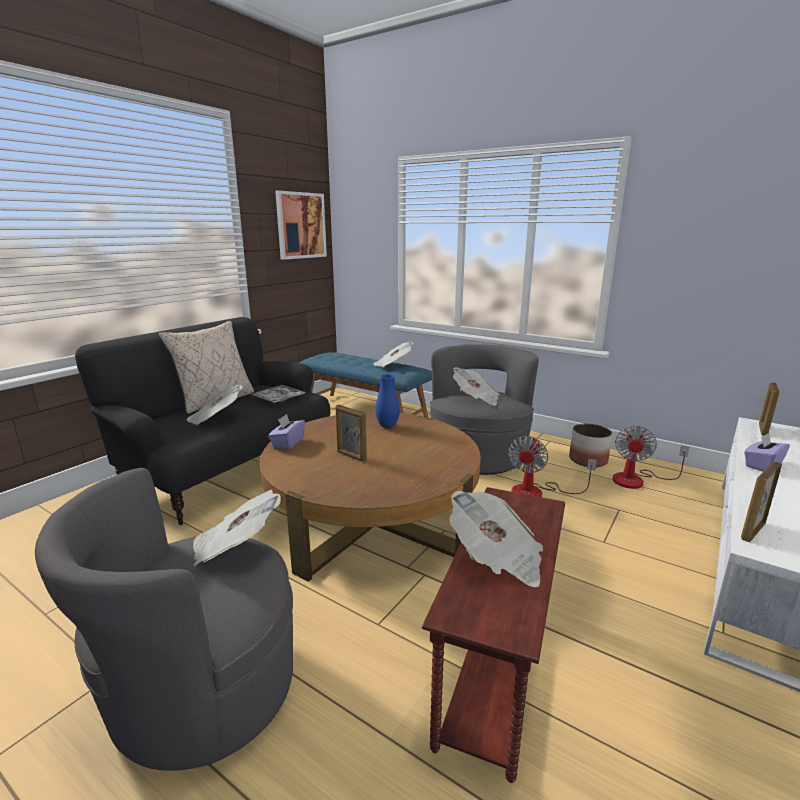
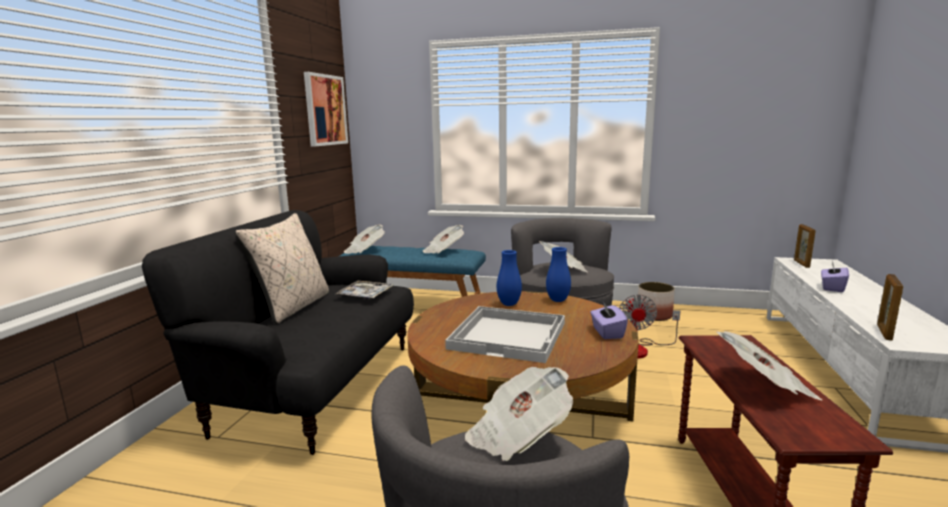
camera: 20 degrees left, 5 degrees down
(215, 419) = (318, 324): newspaper -> newspaper (364, 250)
(287, 443) = (429, 334): purple tissue box -> purple tissue box (607, 332)
(351, 456) = (509, 335): picture frame -> white tray
(436, 429) = (558, 300): none -> blue vase
(637, 480) = (705, 324): fan -> none

